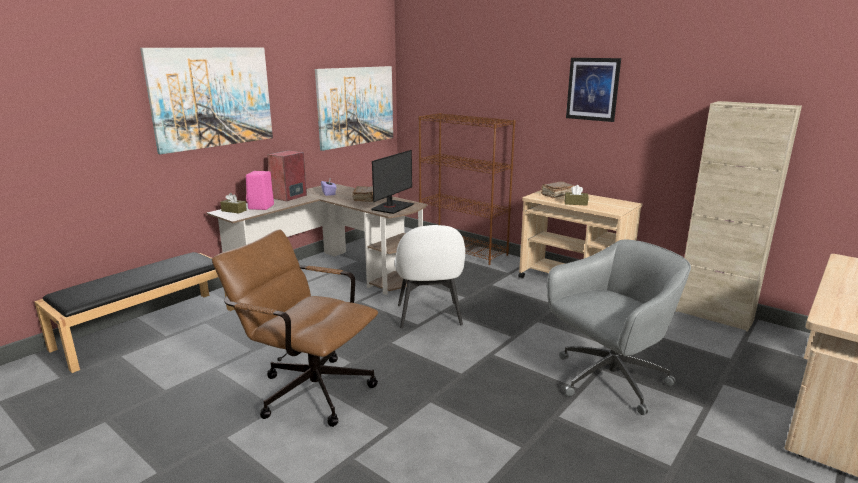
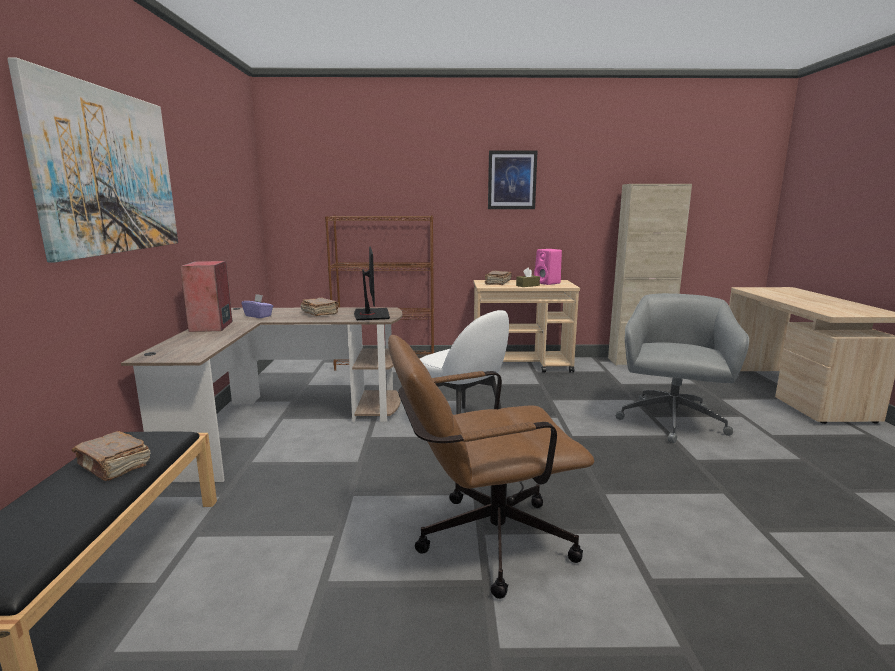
camera: 40 degrees left, 5 degrees down
(164, 269) = (114, 466): none -> brown book
(234, 210) = (168, 352): brown tissue box -> none
(261, 207) = (201, 342): pink speaker -> pink speaker (548, 283)
(356, 106) = (236, 208): picture -> none

